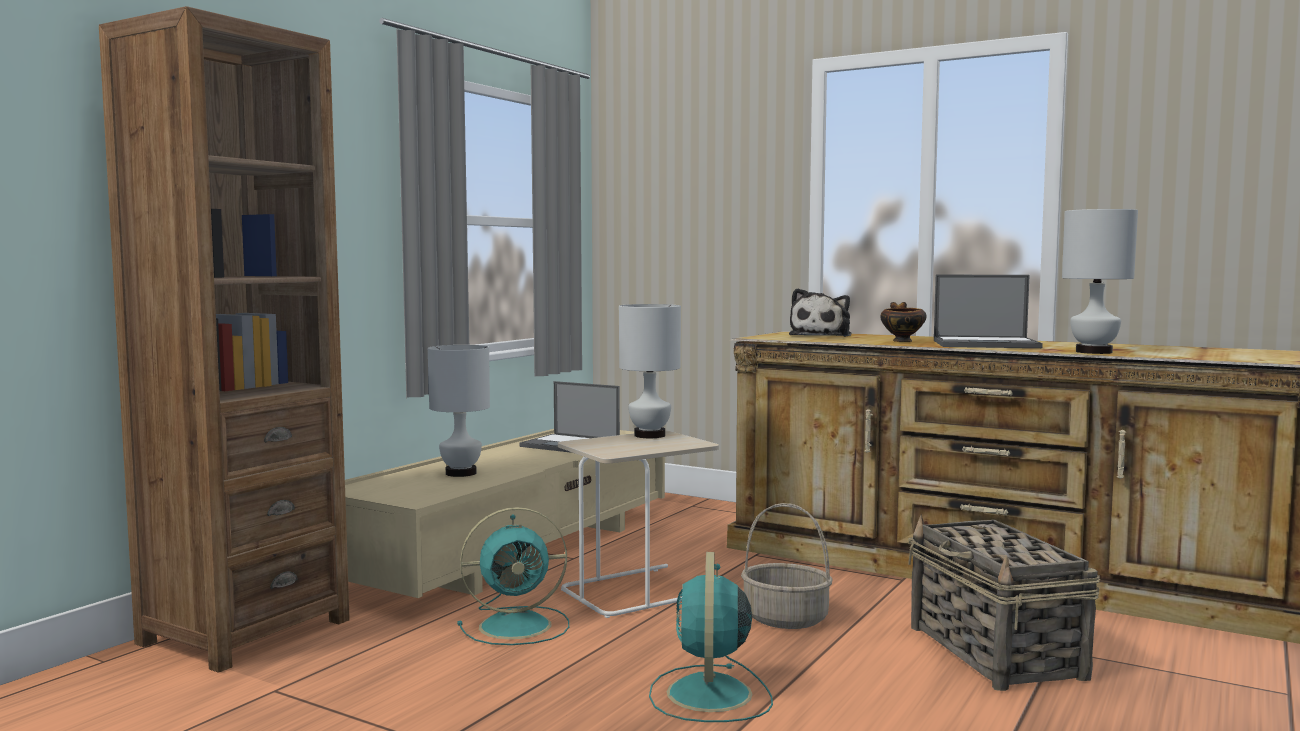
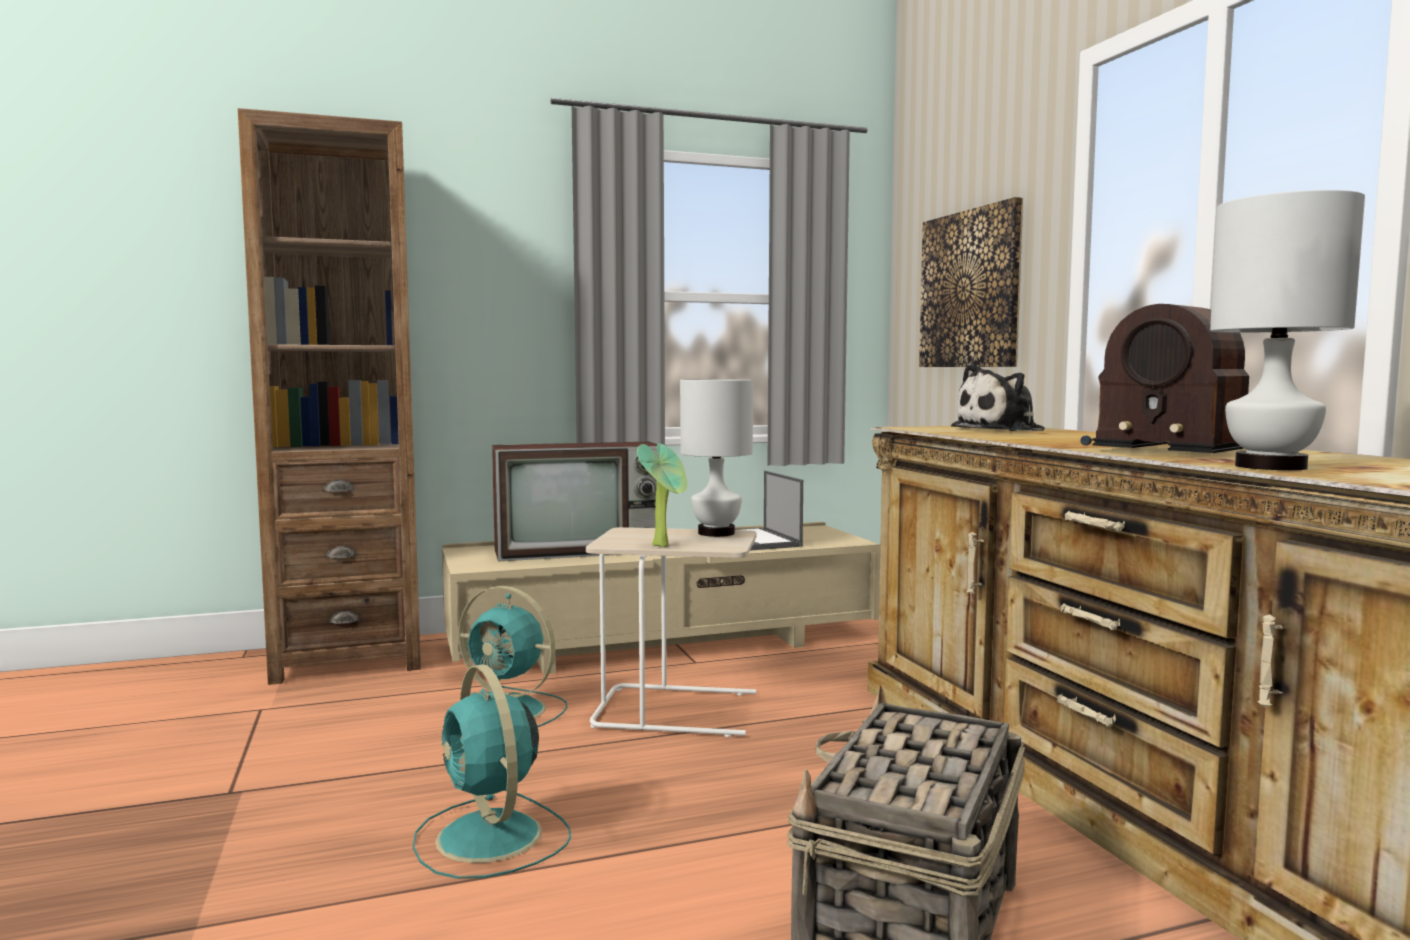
camera: 40 degrees right, 0 degrees up
(461, 473) = (581, 550): white table lamp -> television
(653, 448) = (664, 545): none -> potted plant
(699, 222) = (970, 289): none -> picture
(709, 695) = (491, 838): turquoise fan -> turquoise fan turned 75 degrees counterclockwise
(784, 619) = (748, 786): basket -> none
(901, 341) = (1056, 438): bowl -> none
(987, 344) = (1159, 448): laptop -> radio

